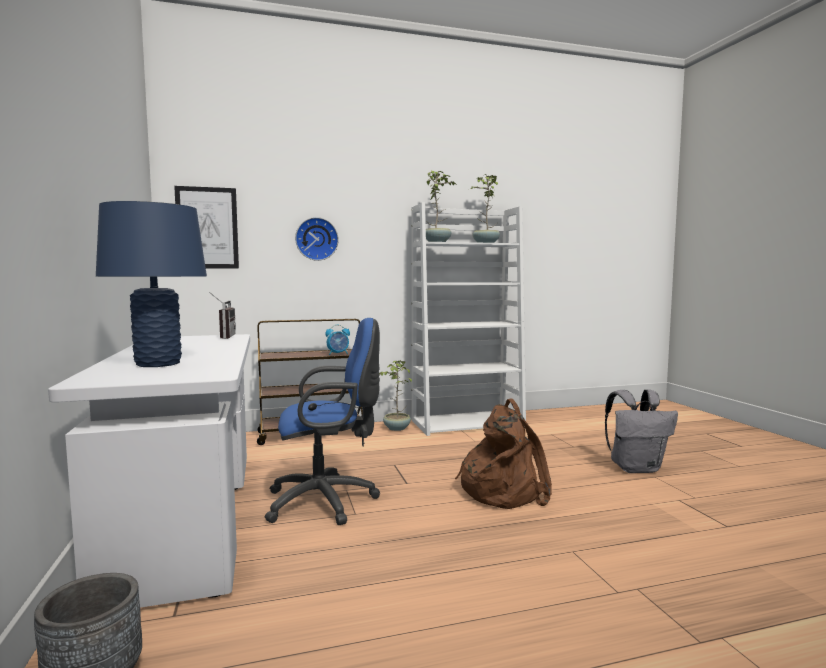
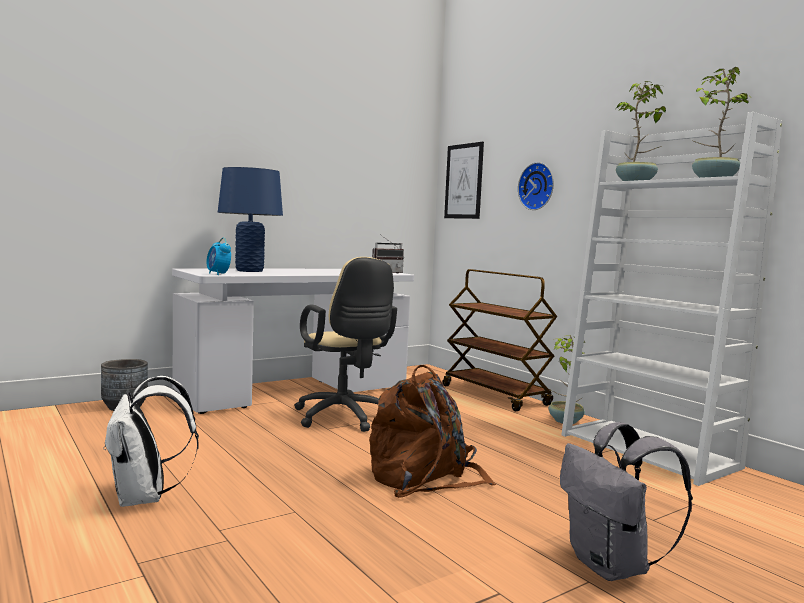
camera: 70 degrees right, 0 degrees up
(327, 501) = (344, 418): blue office chair -> beige office chair
(338, 354) = (512, 313): alarm clock -> alarm clock (218, 274)
(543, 641) = (145, 498): none -> white backpack

